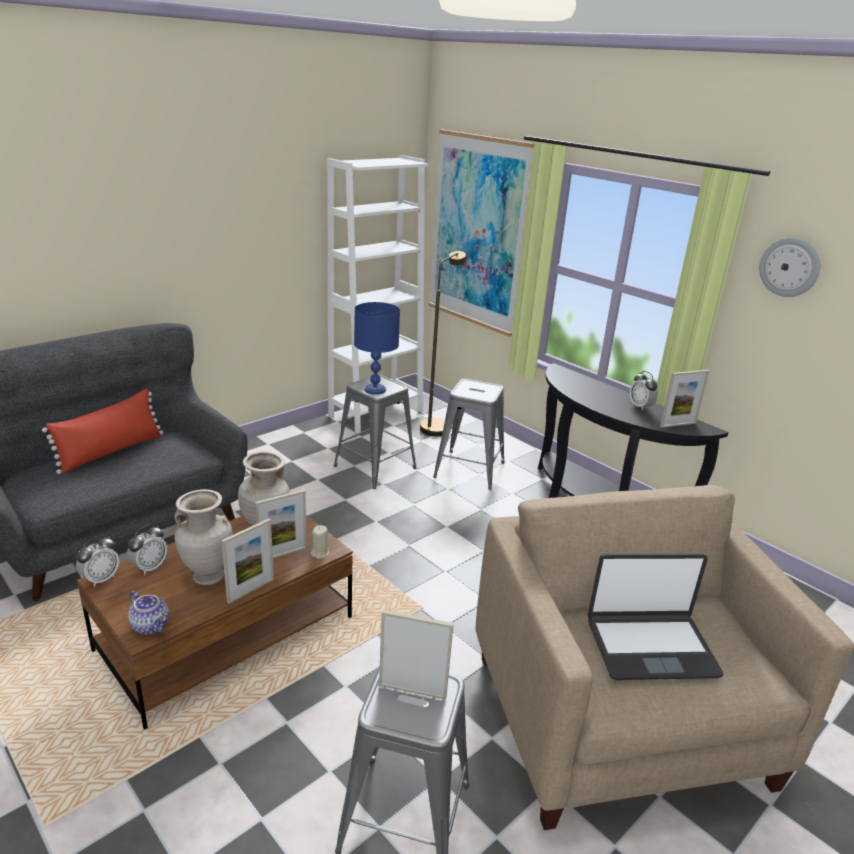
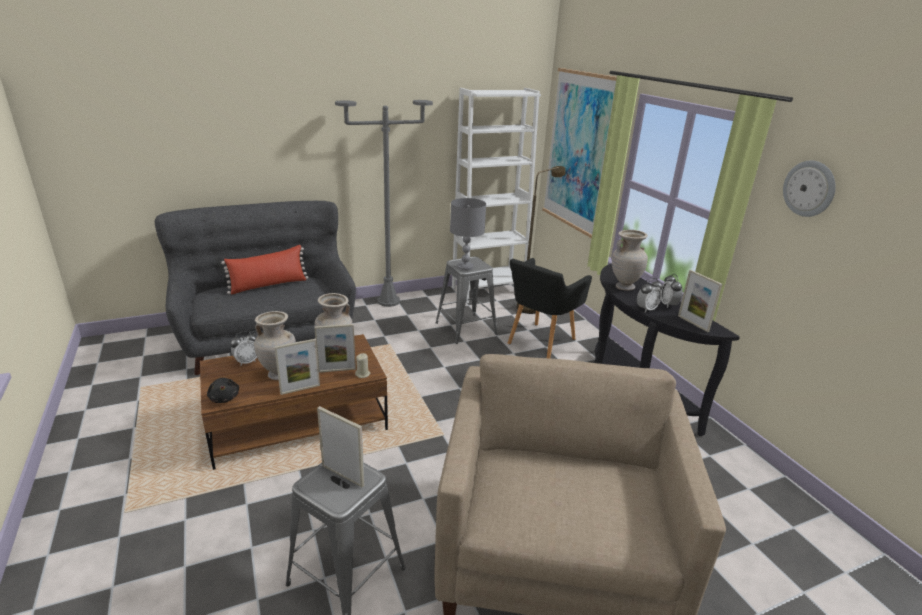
camera: 20 degrees right, 0 degrees up
(100, 579) = (213, 363): alarm clock -> alarm clock (646, 309)
(151, 625) = (224, 398): teapot -> black plush toy
(257, 447) = (388, 301): none -> grey floor lamp
(375, 389) = (465, 266): blue table lamp -> grey table lamp
(469, 470) = (539, 342): grey stool -> black armchair
(583, 392) = (624, 287): none -> beige vase
(650, 646) = (556, 492): laptop -> none
(678, 425) = (693, 323): picture frame -> picture frame turned 60 degrees clockwise

